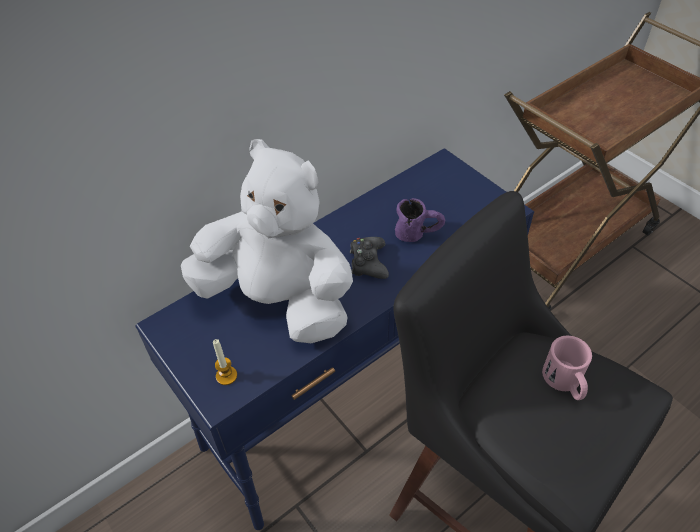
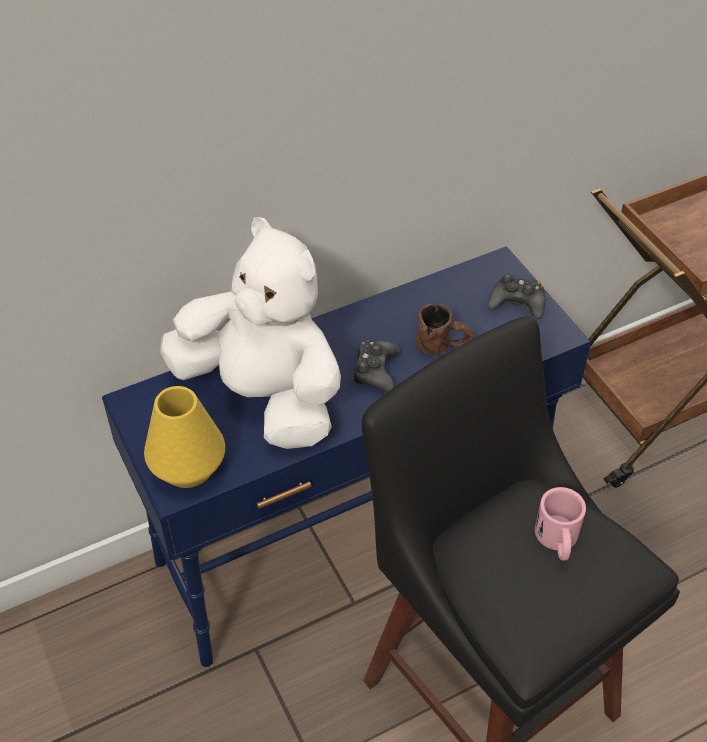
camera: 10 degrees right, 0 degrees up
(226, 376) = (188, 467): candle -> yellow vase
(419, 233) = (443, 346): purple mug -> brown mug
(467, 189) = (517, 302): none -> black game controller

